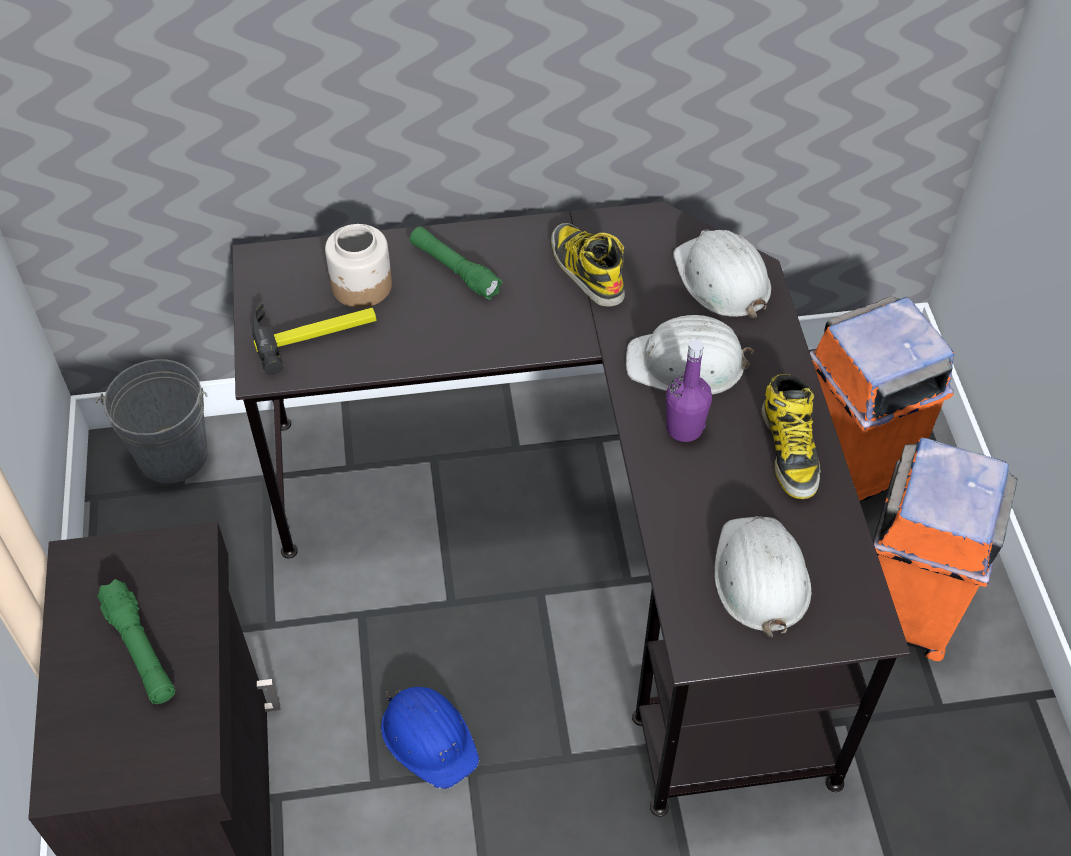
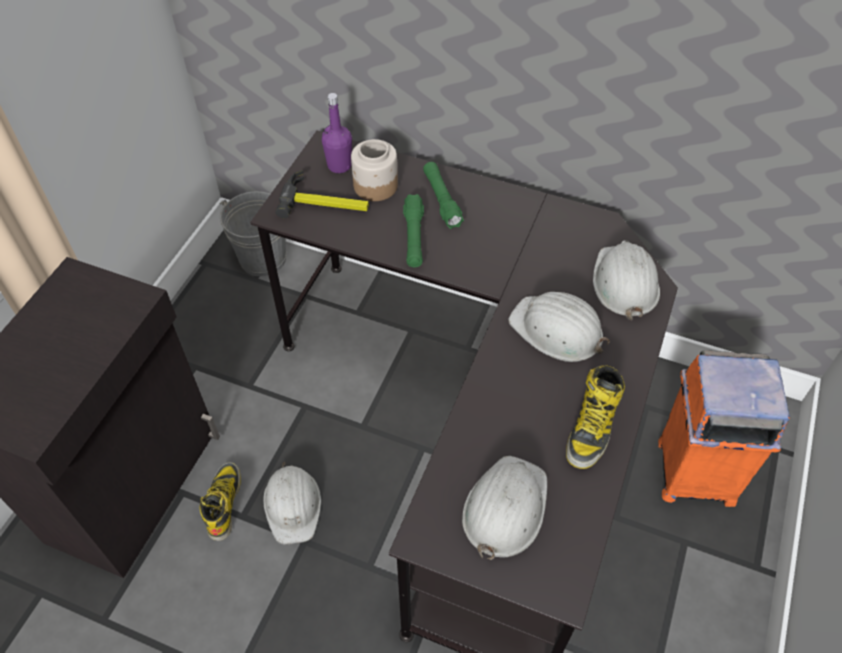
camera: 30 degrees right, 0 degrees up
(140, 649) = (62, 347): green flashlight -> green flashlight (414, 237)
(429, 737) = (293, 505): blue hard hat -> white hard hat
(585, 270) = (530, 236): boot -> boot (224, 502)
(684, 428) = (523, 374): purple bottle -> purple bottle (339, 165)
(903, 609) = (670, 592): orange trash can -> none

